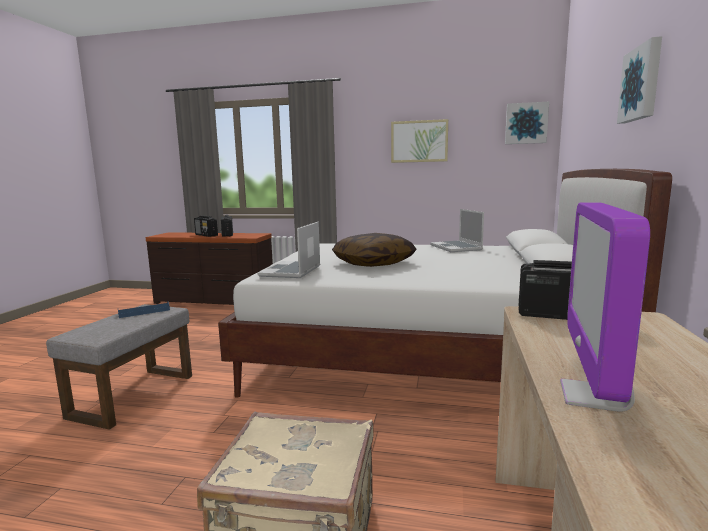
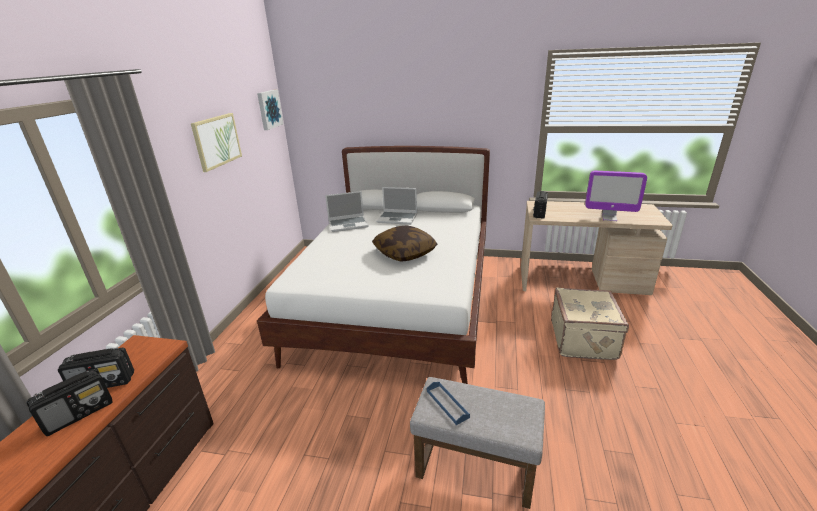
camera: 90 degrees left, 15 degrees up
(291, 271) = (435, 282): laptop -> laptop (398, 218)
(642, 83) = (441, 103): picture -> none

